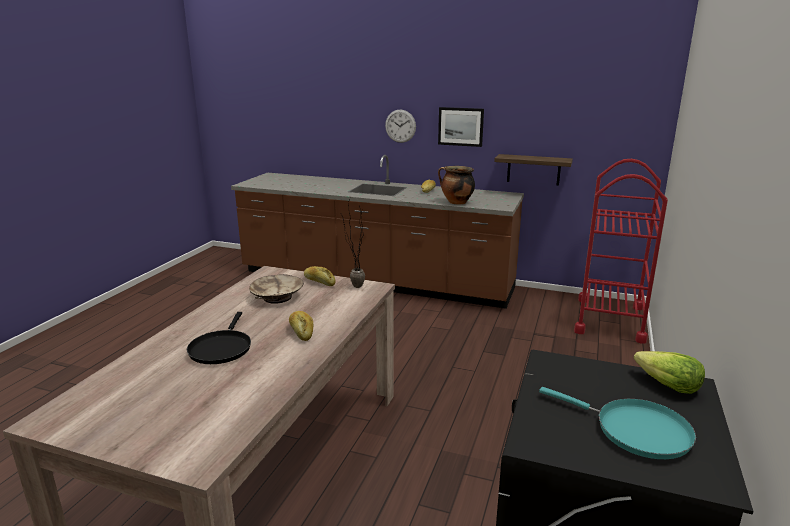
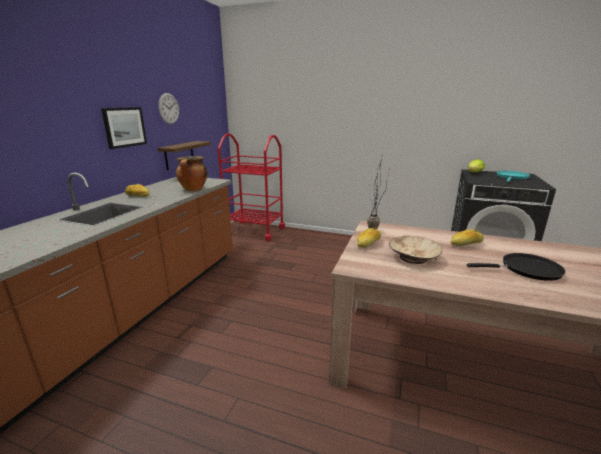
camera: 90 degrees left, 0 degrees up
(400, 126) = (62, 135): wall clock -> wall clock (169, 108)

